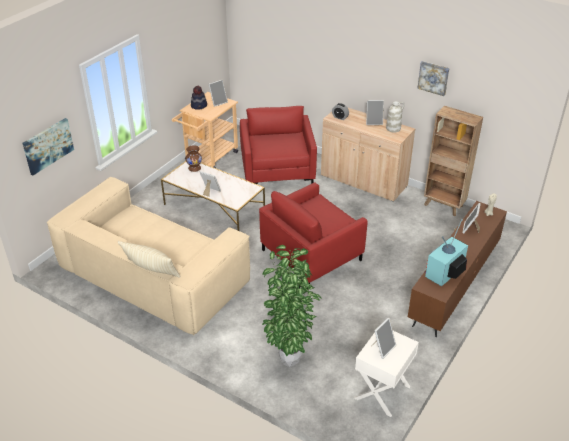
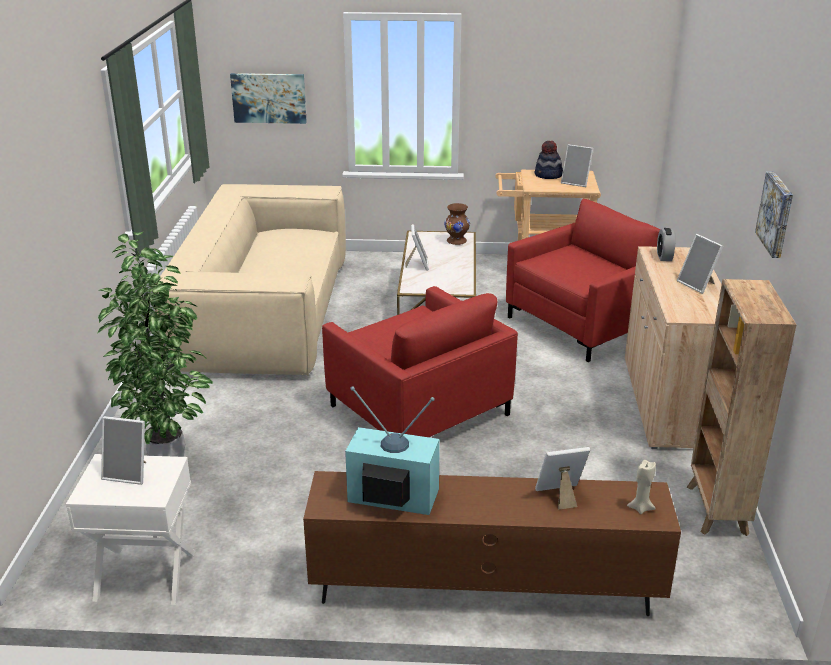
camera: 60 degrees right, 10 degrees down
(151, 271) = (176, 257): beige pillow -> none
(311, 255) = (418, 410): red armchair -> red armchair turned 150 degrees counterclockwise
(393, 128) = (706, 305): white vase -> none

